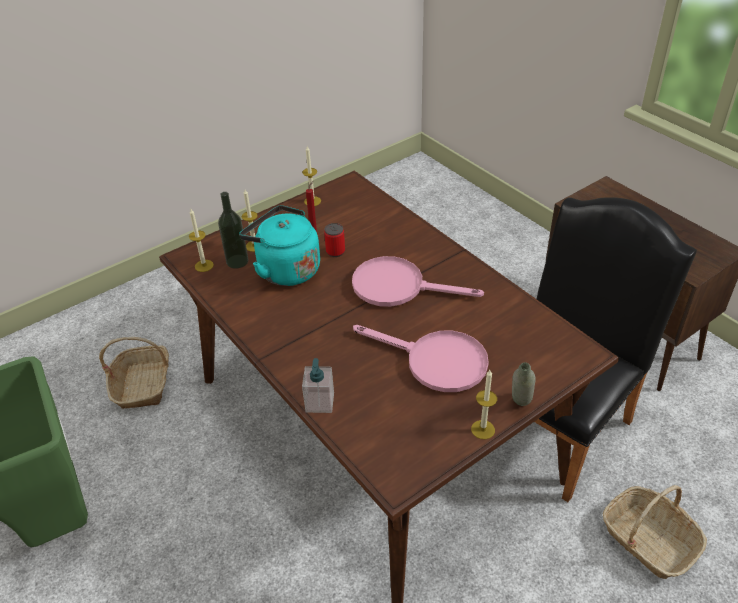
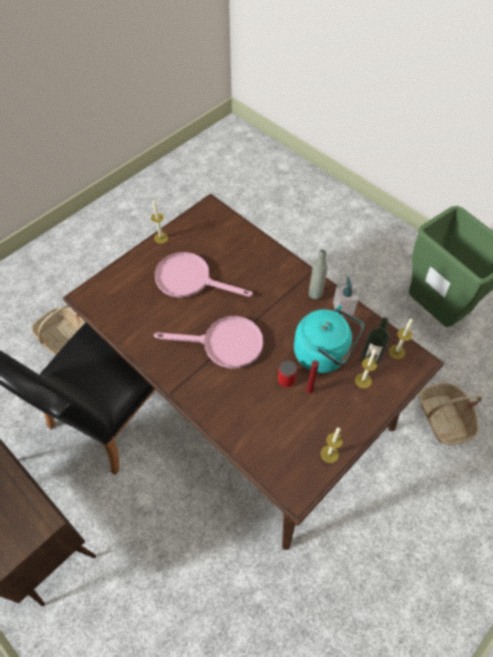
camera: 170 degrees right, 15 degrees up
(320, 402) = (263, 244): soap dispenser -> soap dispenser (343, 308)
(519, 407) = (137, 253): grey bottle -> grey bottle (315, 291)

